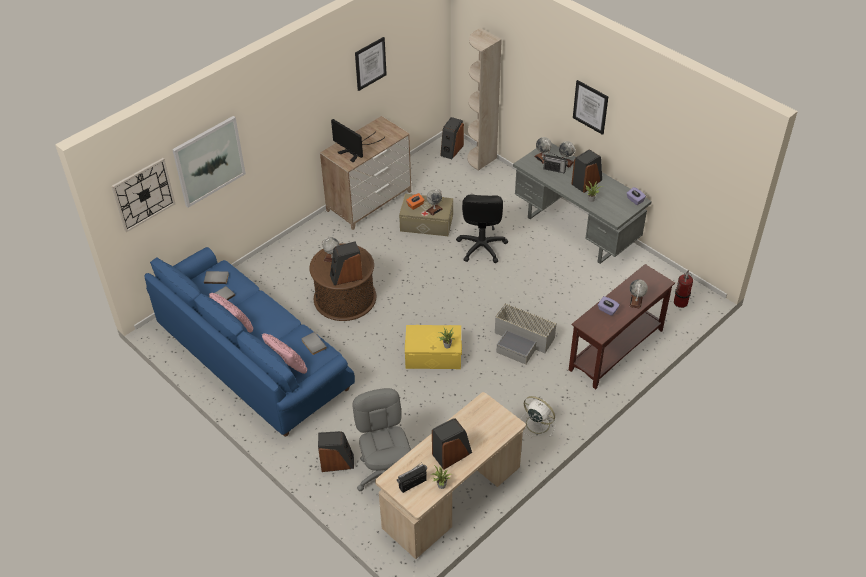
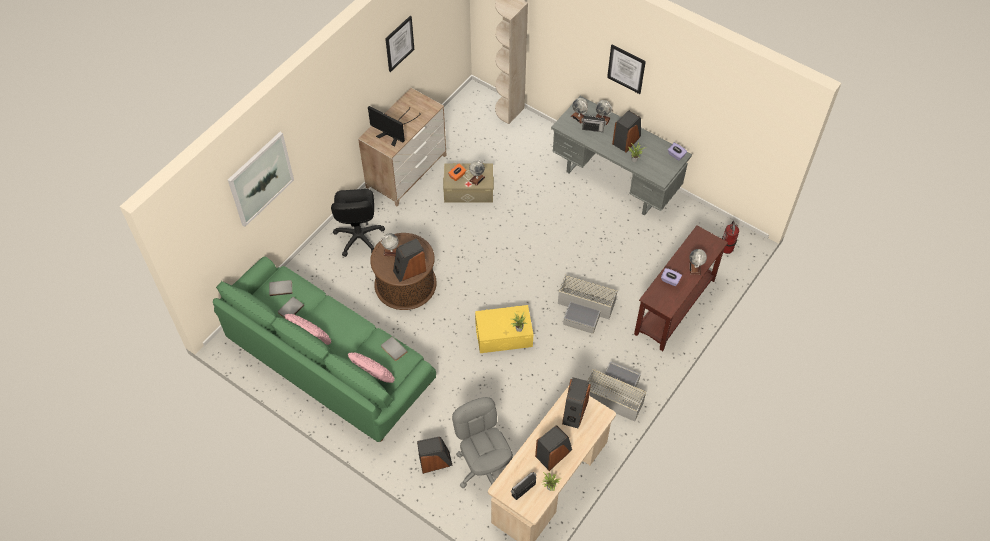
camera: 10 degrees left, 10 degrees up
(143, 194) = (204, 228): wall clock -> none
(253, 357) = (329, 361): blue sofa -> green sofa
(451, 150) = (477, 102): speaker -> speaker (574, 411)
(481, 247) = (527, 210): black office chair -> black office chair (359, 237)
(536, 423) = (614, 394): white fan -> grey storage box

